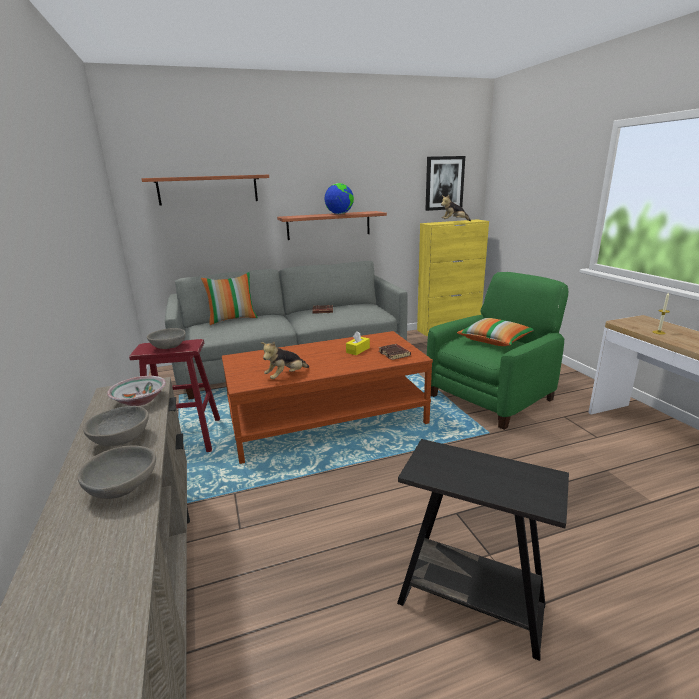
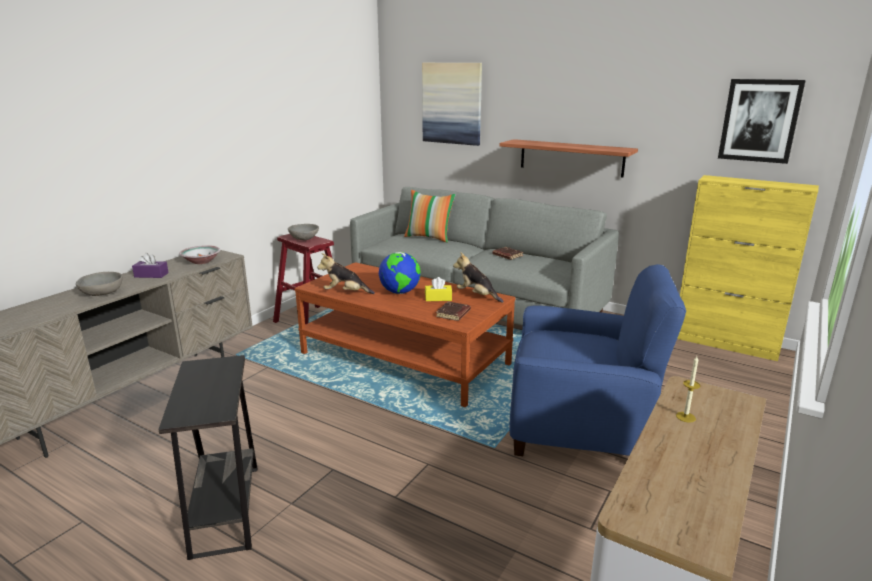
camera: 50 degrees right, 0 degrees up
(121, 439) = (151, 275): grey bowl -> purple tissue box
(208, 190) = (452, 103): shelf -> picture
(339, 214) = (572, 146): globe -> globe (400, 292)
(454, 222) = (755, 182): plush toy -> plush toy (477, 296)
(491, 397) = (580, 426): green armchair -> blue armchair
(494, 341) = (581, 349): pillow -> none

